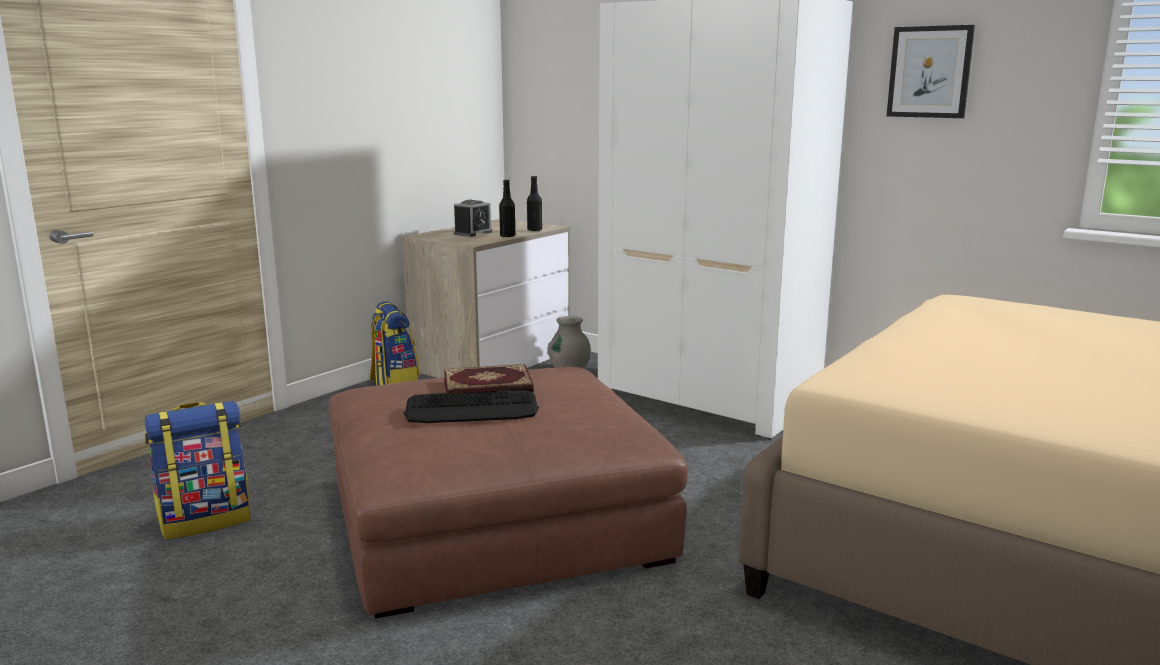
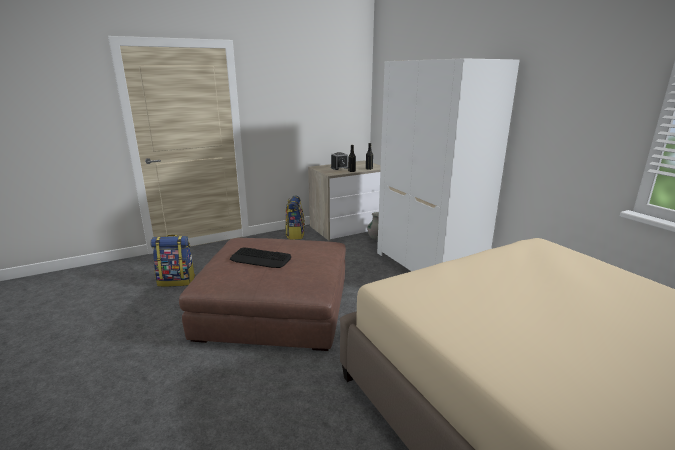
camera: 25 degrees right, 5 degrees up
(487, 386) = (282, 247): book -> none
(929, 72) = (557, 104): picture -> none

